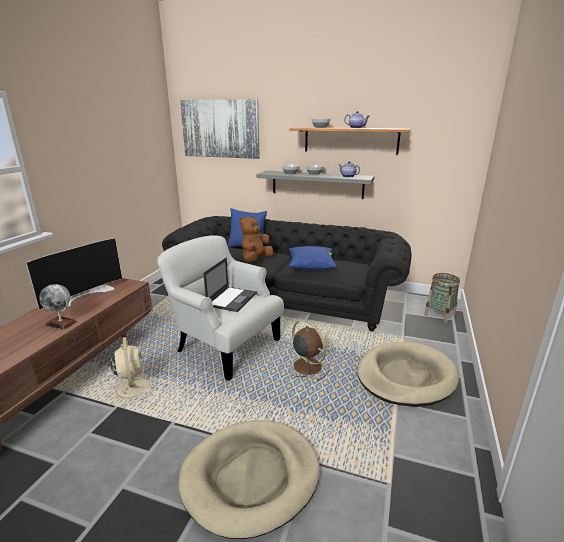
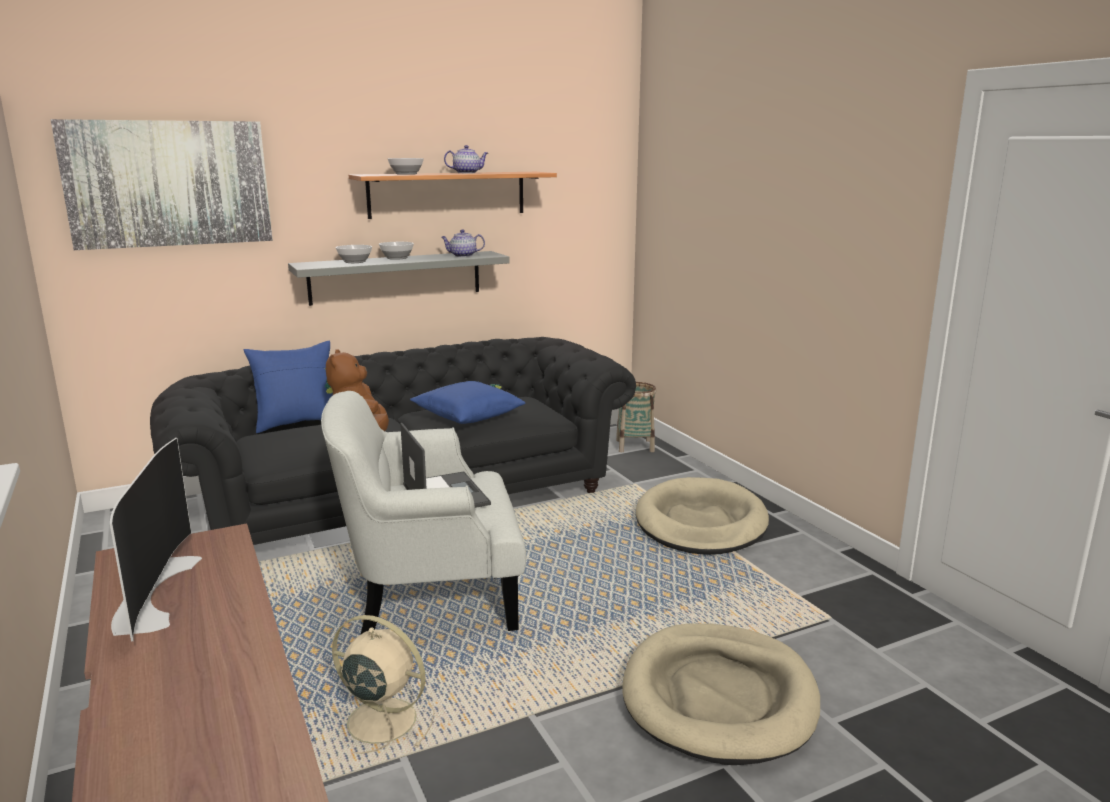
camera: 45 degrees left, 5 degrees down
(61, 323) = (232, 639): globe -> none
(306, 366) = (583, 564): brown fan -> none

